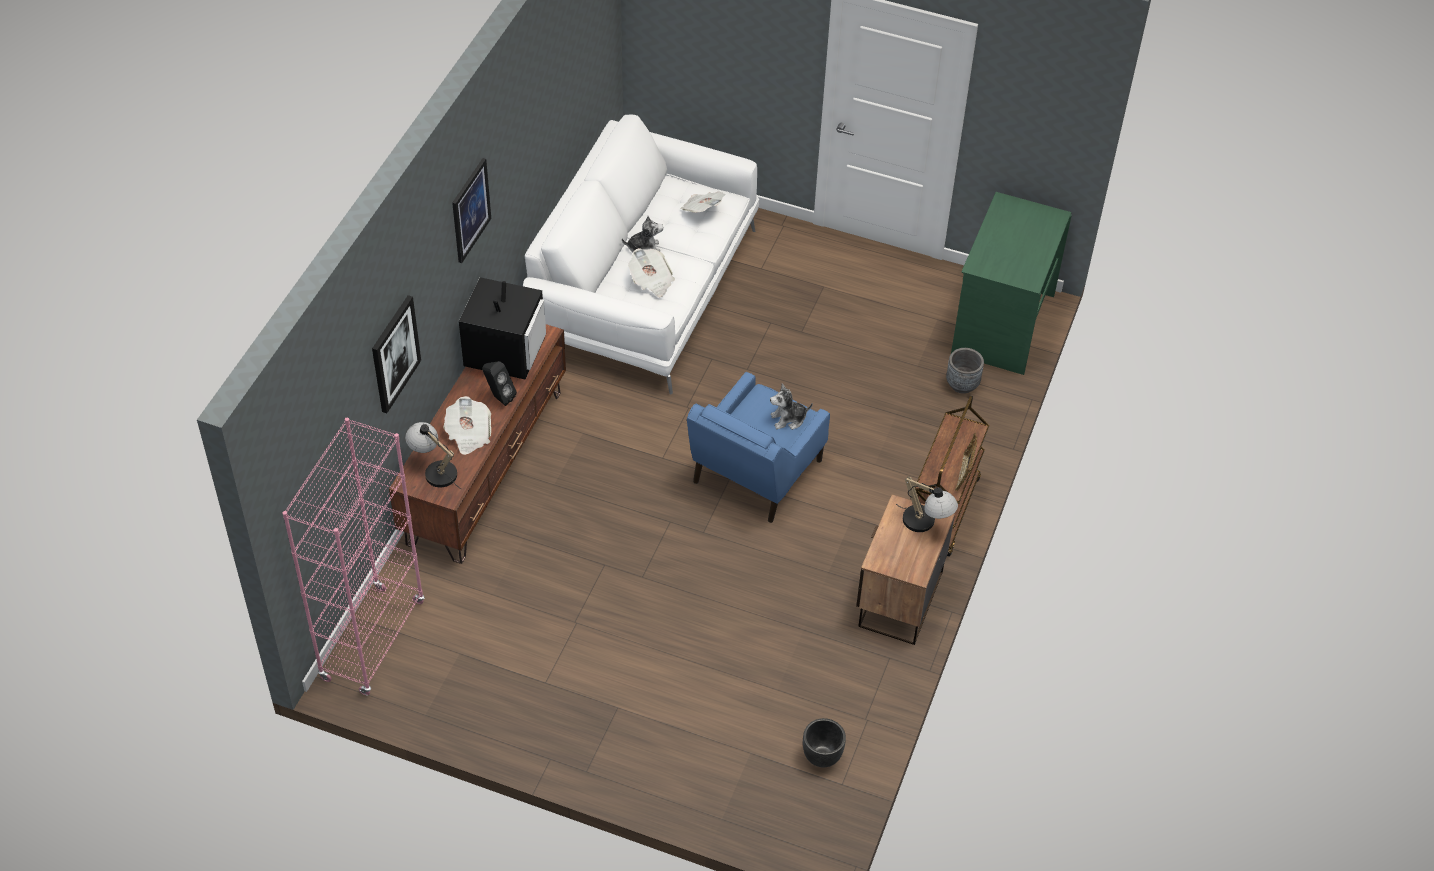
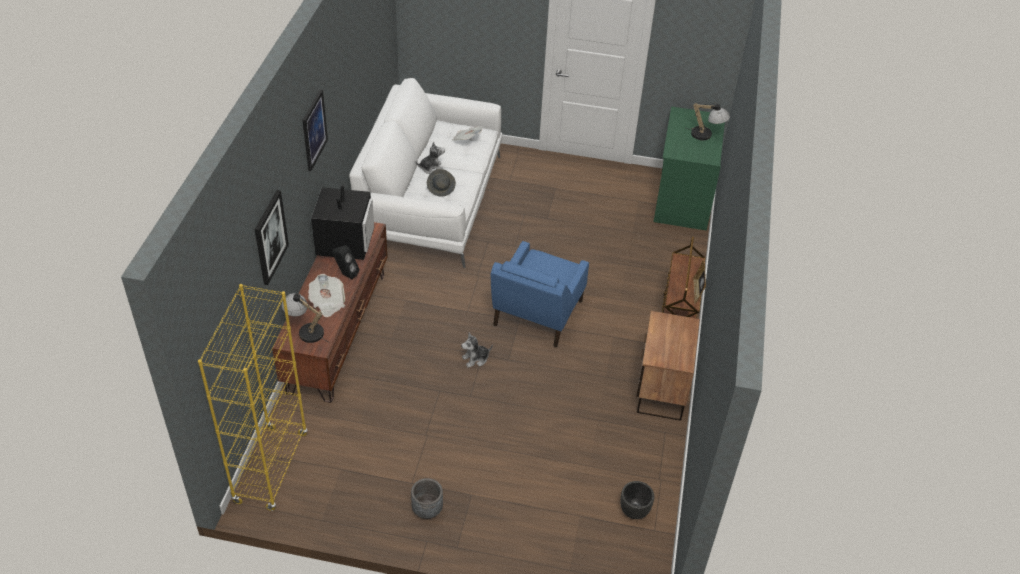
camera: 10 degrees left, 5 degrees down
(373, 640) = (271, 468): pink bookcase -> yellow bookcase
(651, 281) = (441, 188): newspaper -> grey hat
(788, 419) = (559, 270): plush toy -> plush toy (476, 359)
(926, 524) = (681, 328): table lamp -> table lamp (706, 136)
(962, 384) = (666, 240): grey planter -> grey planter (427, 509)

